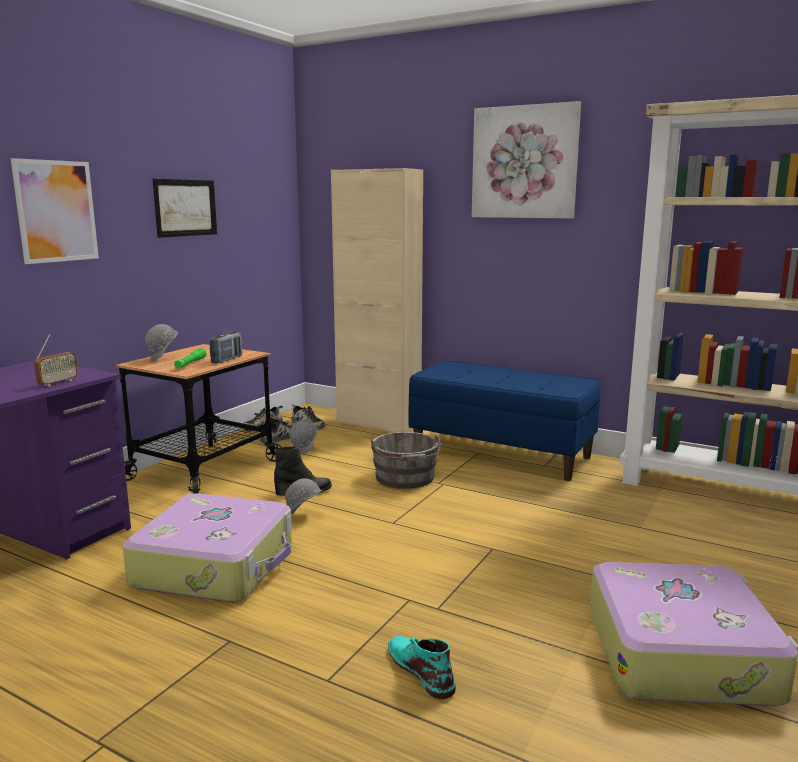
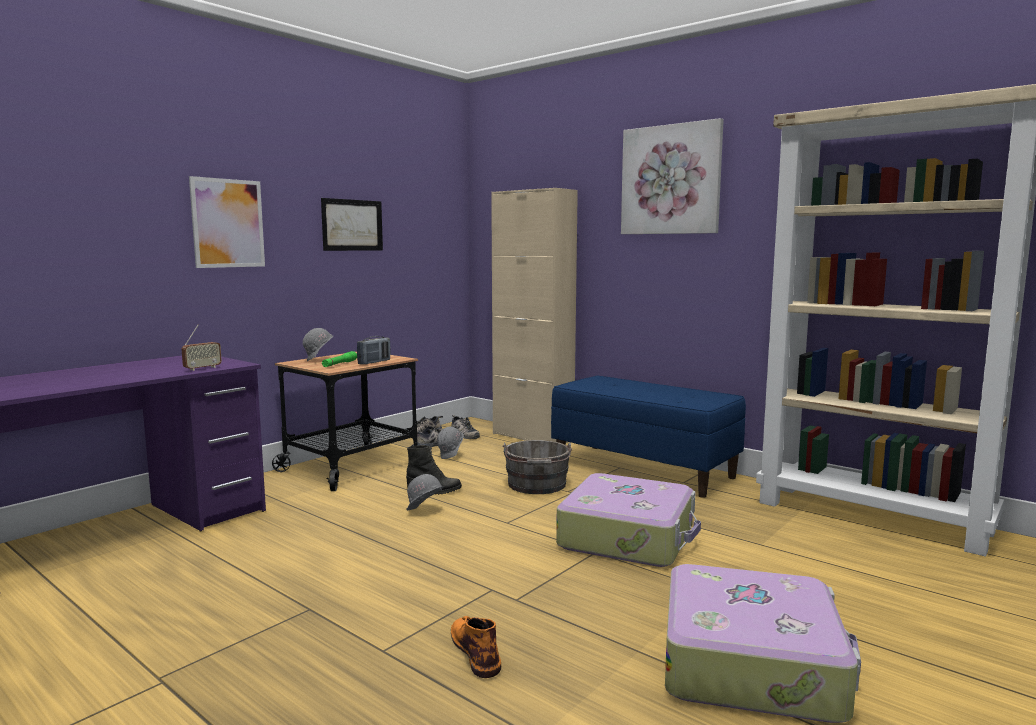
camera: 10 degrees right, 5 degrees down
(216, 565) = (327, 545): suitcase -> suitcase (628, 537)
(420, 669) = (475, 650): turquoise boot -> orange boot

